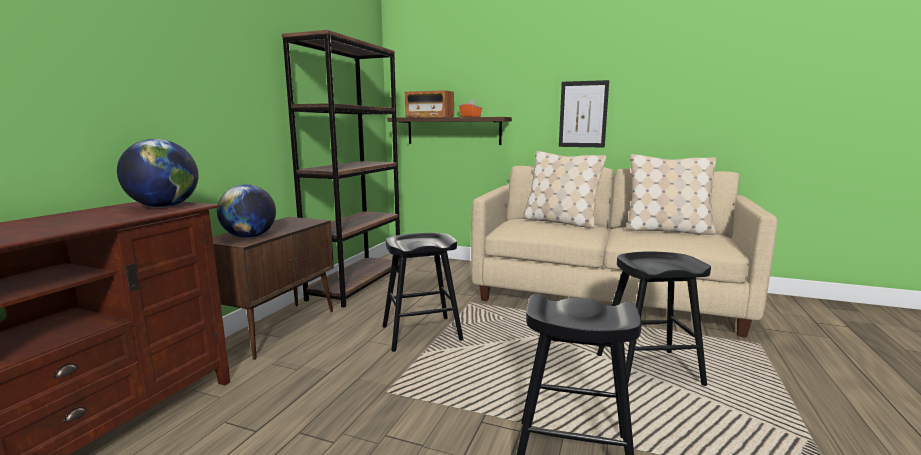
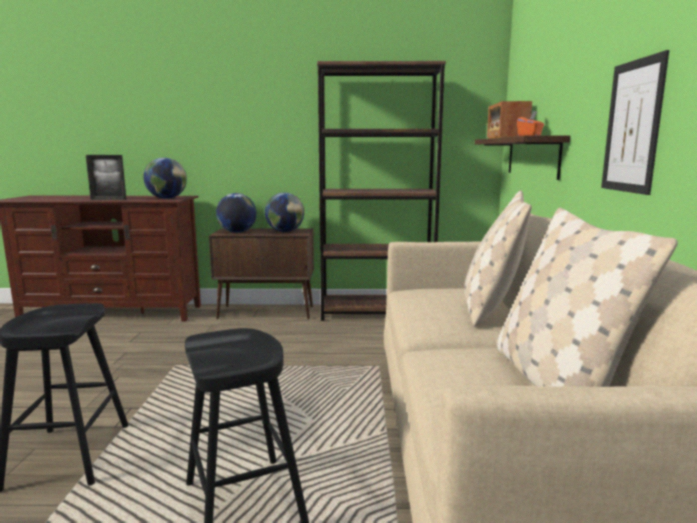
camera: 70 degrees right, 0 degrees up
(77, 226) = (108, 199): none -> picture frame
(288, 224) = (285, 231): none -> globe
(421, 333) = (283, 358): black stool -> none

